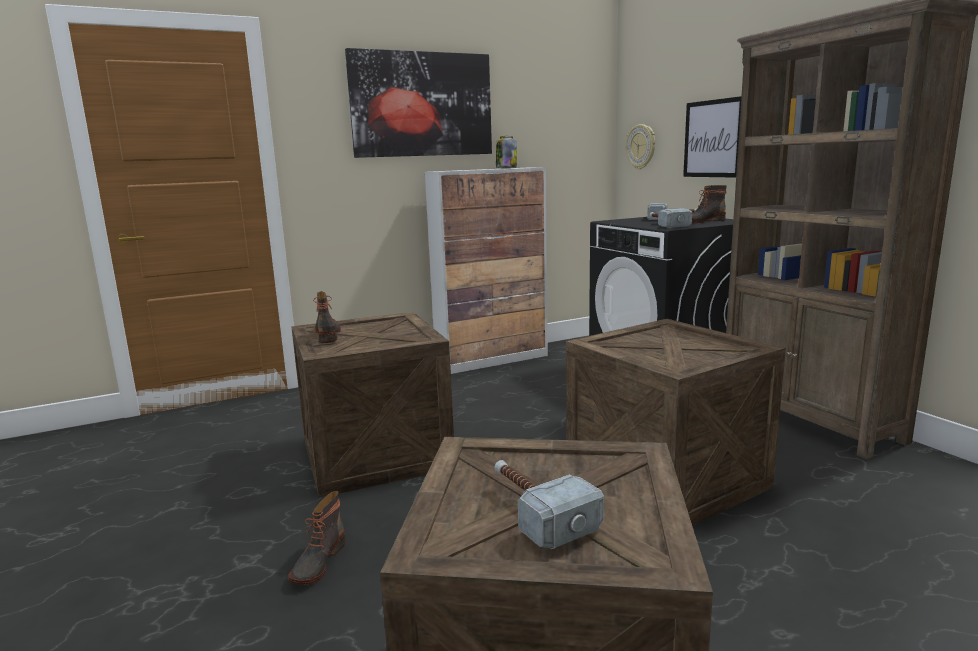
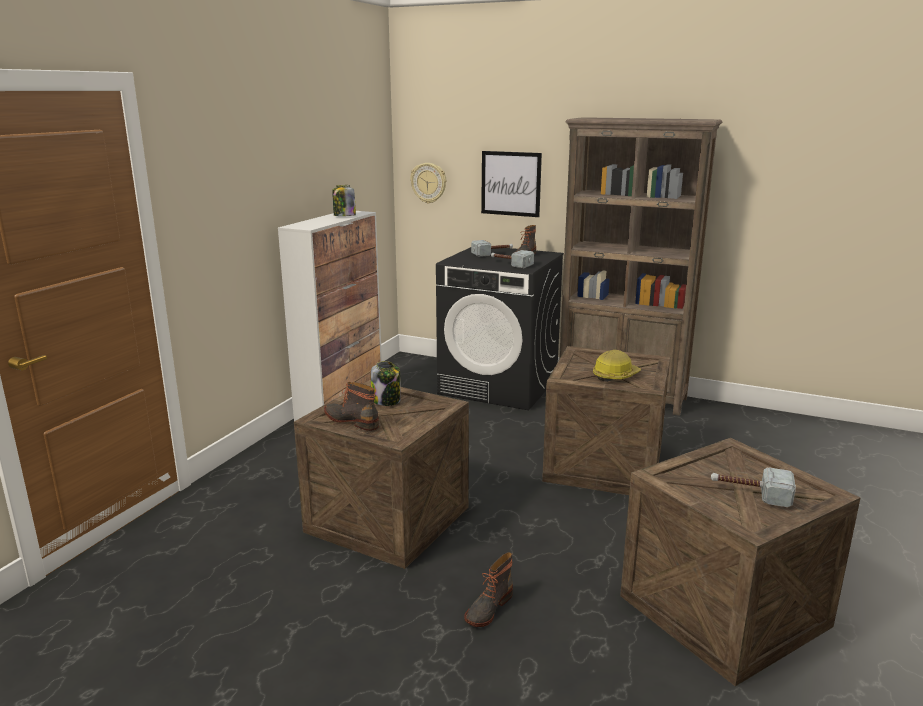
camera: 40 degrees left, 5 degrees up
(317, 562) = (488, 608): boot -> boot turned 60 degrees clockwise
(387, 327) = (386, 400): none -> jar
(422, 104) = (268, 157): picture -> none
(661, 351) = (615, 375): none -> hard hat

